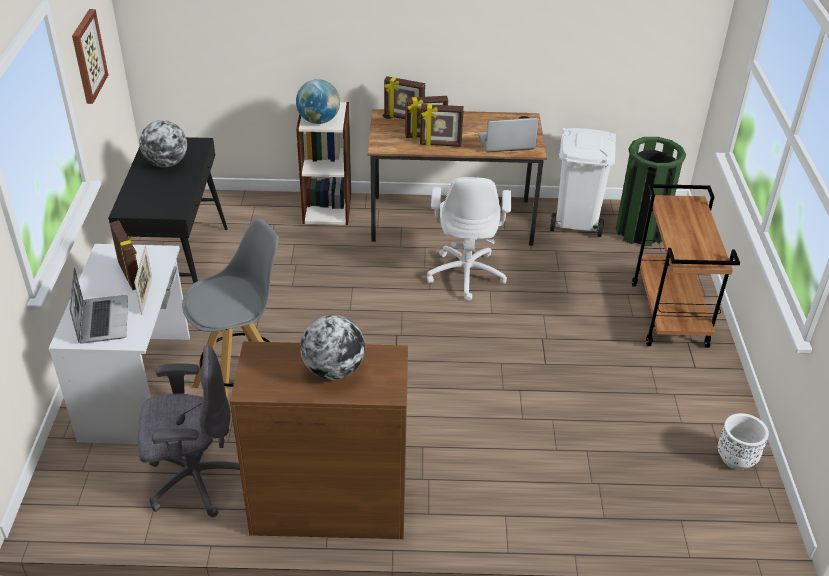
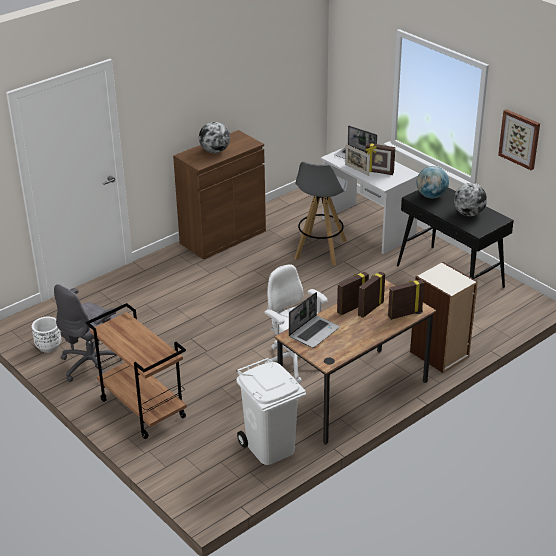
camera: 140 degrees right, 5 degrees down
(194, 480) = (289, 217): grey office chair -> grey office chair (92, 364)
(319, 121) = (440, 273): globe -> globe (431, 196)
(640, 231) = (215, 467): green trash can -> none

